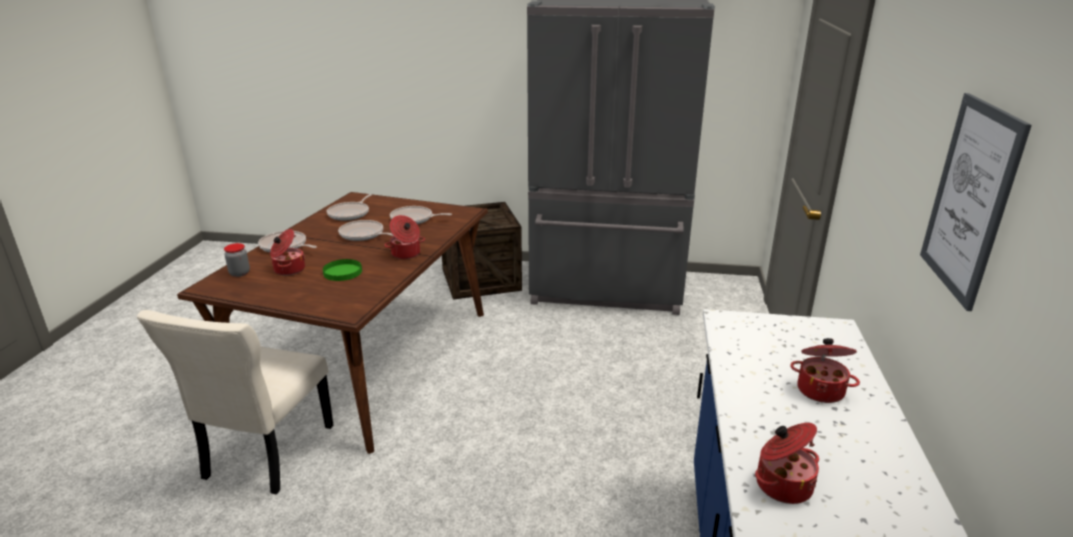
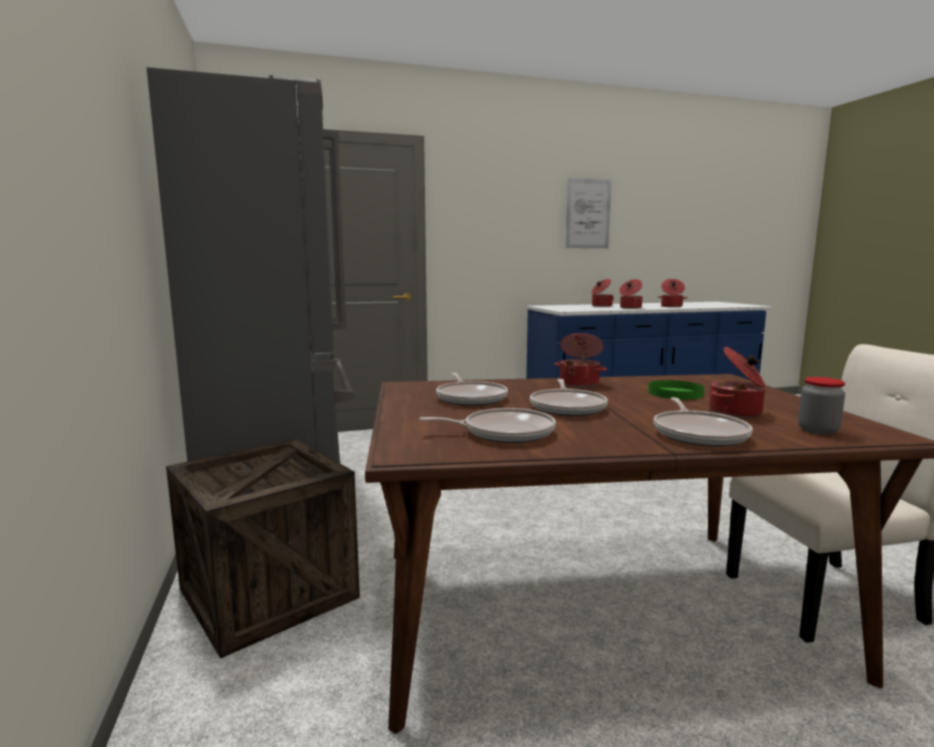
camera: 115 degrees left, 15 degrees down
(755, 403) = (630, 308): none -> cooking pot

